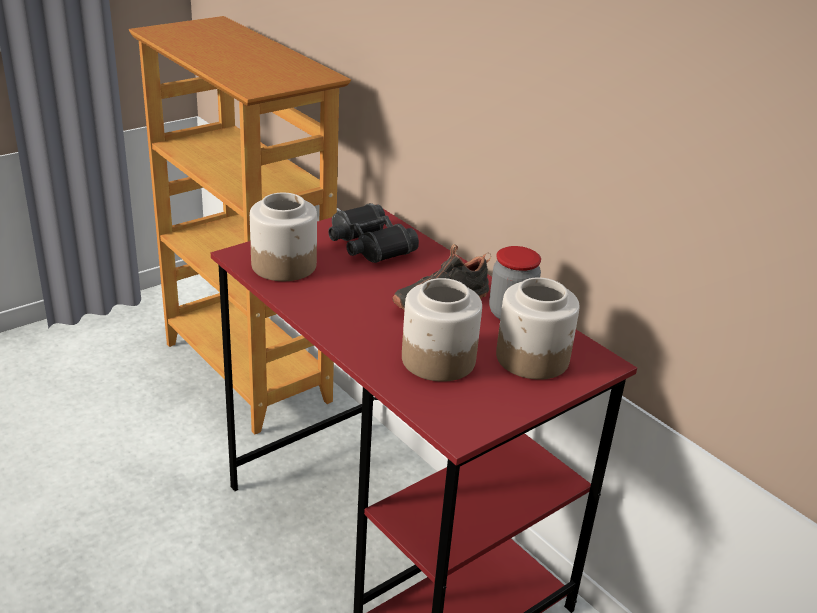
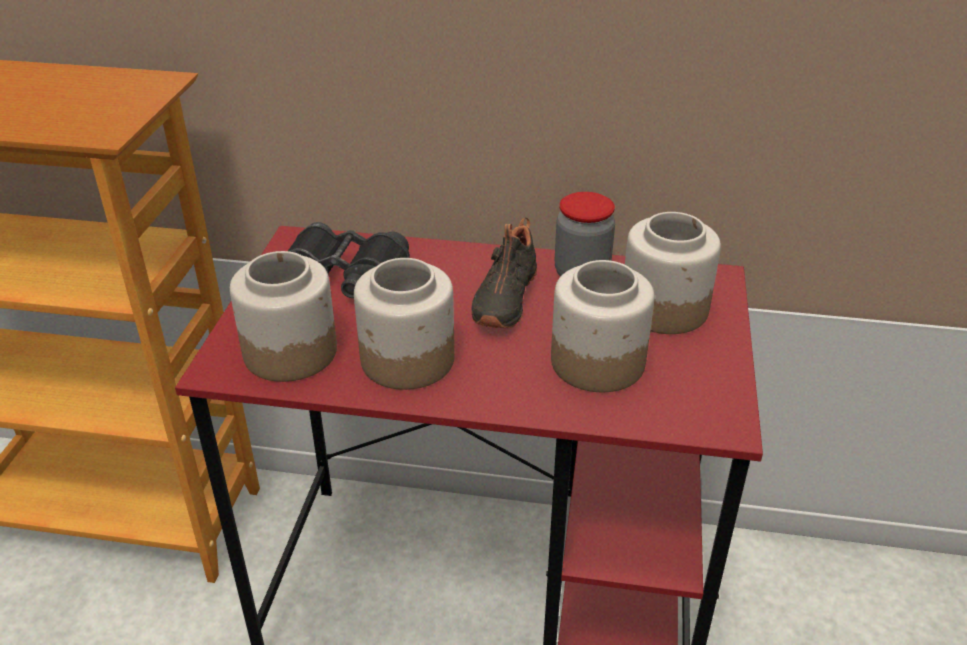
camera: 40 degrees left, 5 degrees up
(335, 300) = (407, 360): none -> jar

